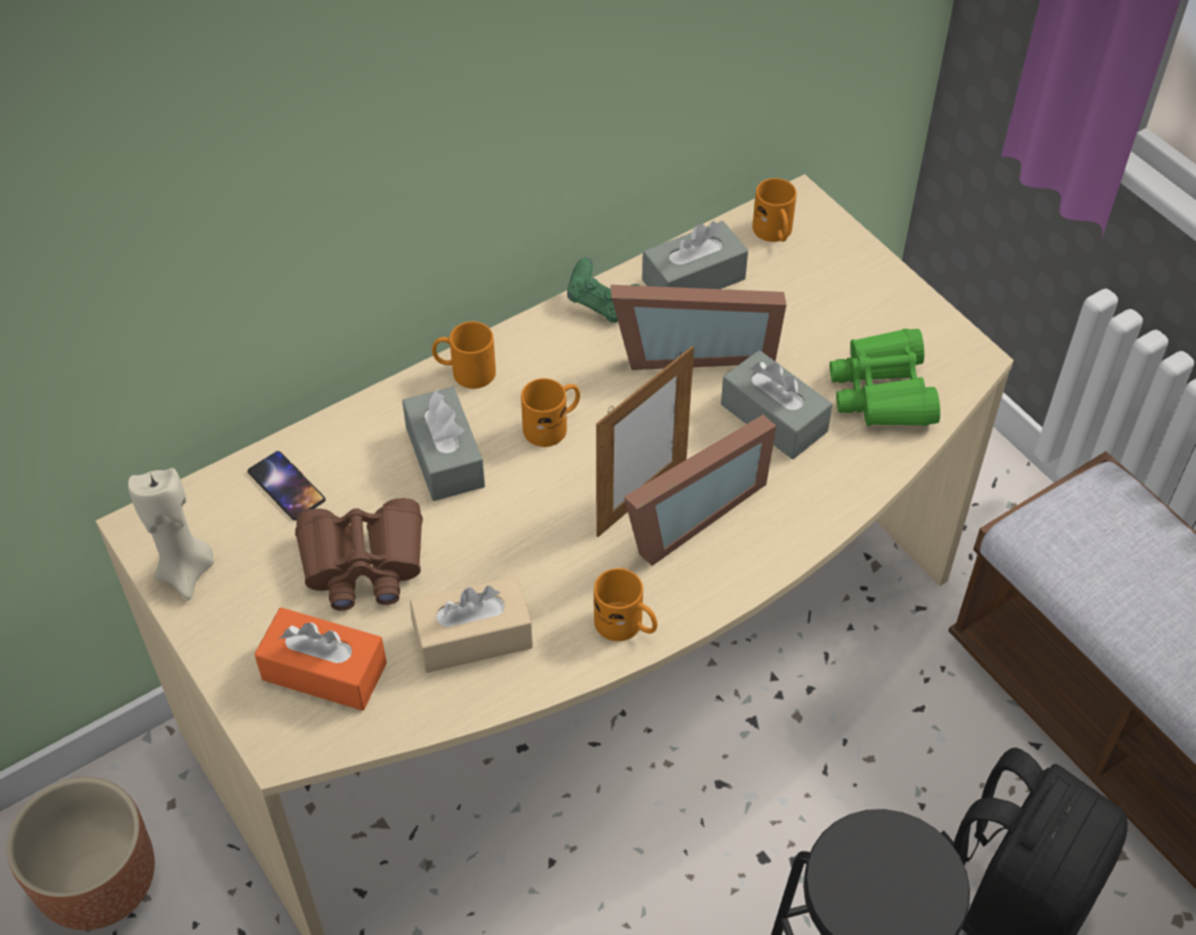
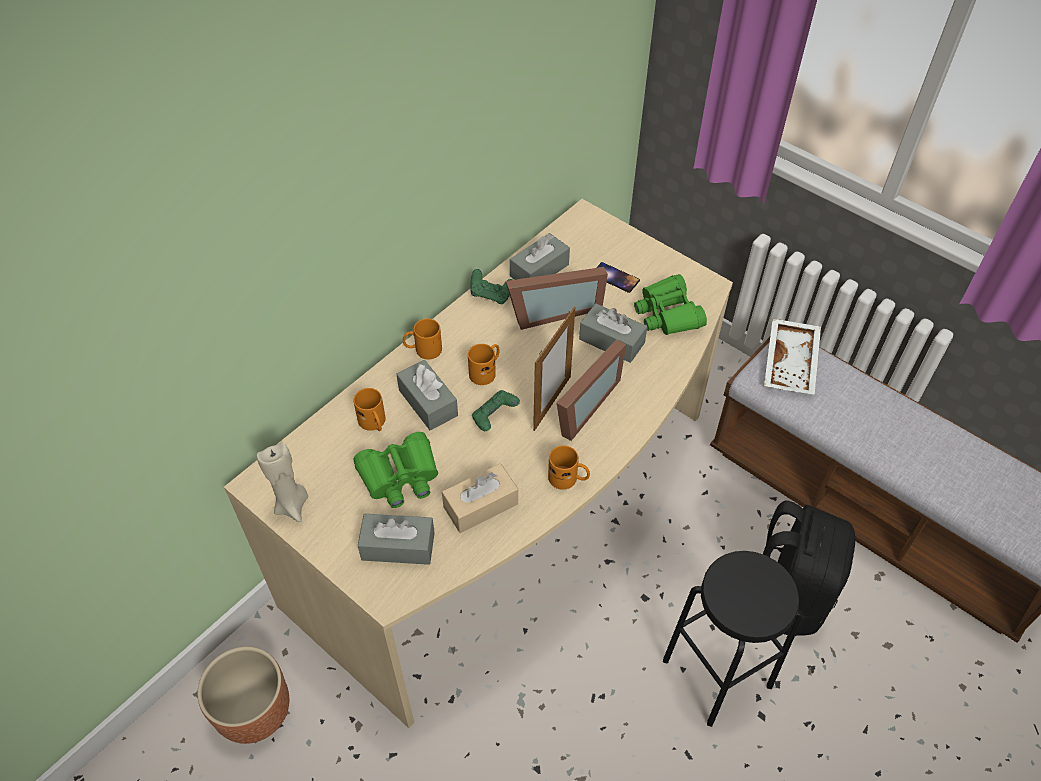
camera: 15 degrees left, 0 degrees up
(286, 486) = (337, 440): phone -> phone (615, 277)
(324, 671) = (398, 546): orange tissue box -> grey tissue box
(363, 563) = (400, 477): brown binoculars -> green binoculars
(541, 502) = (494, 418): none -> green game controller
(775, 234) = (577, 235): orange mug -> orange mug (374, 423)
(1100, 521) = (792, 364): none -> white tray

